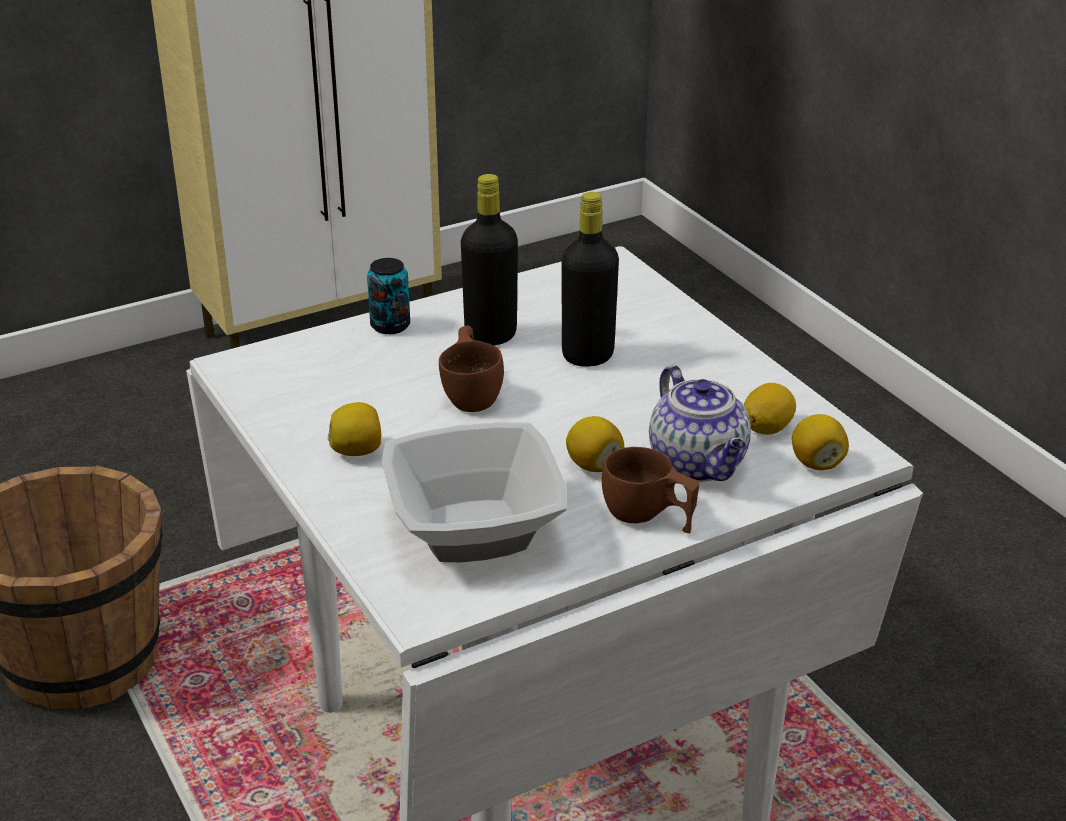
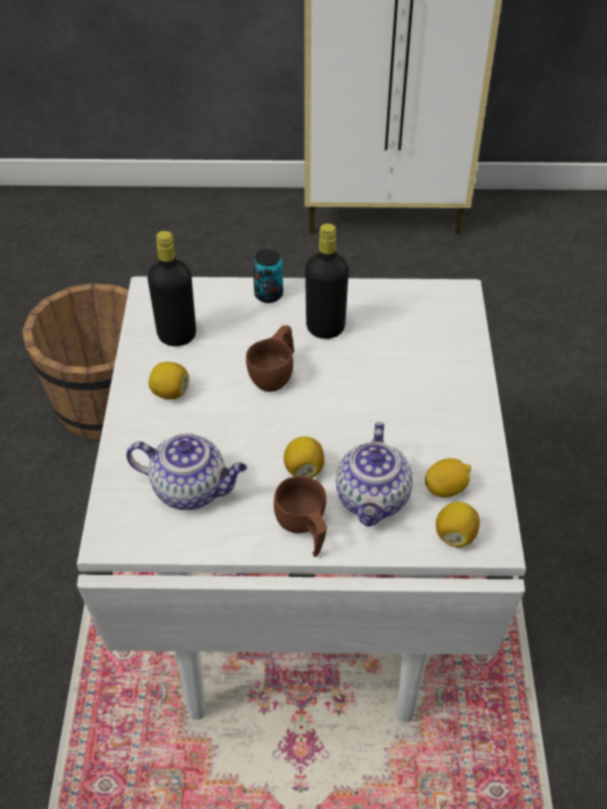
camera: 30 degrees right, 15 degrees up
(477, 529) = (191, 489): bowl -> teapot
(587, 356) = (375, 372): black bottle -> black bottle (177, 335)

